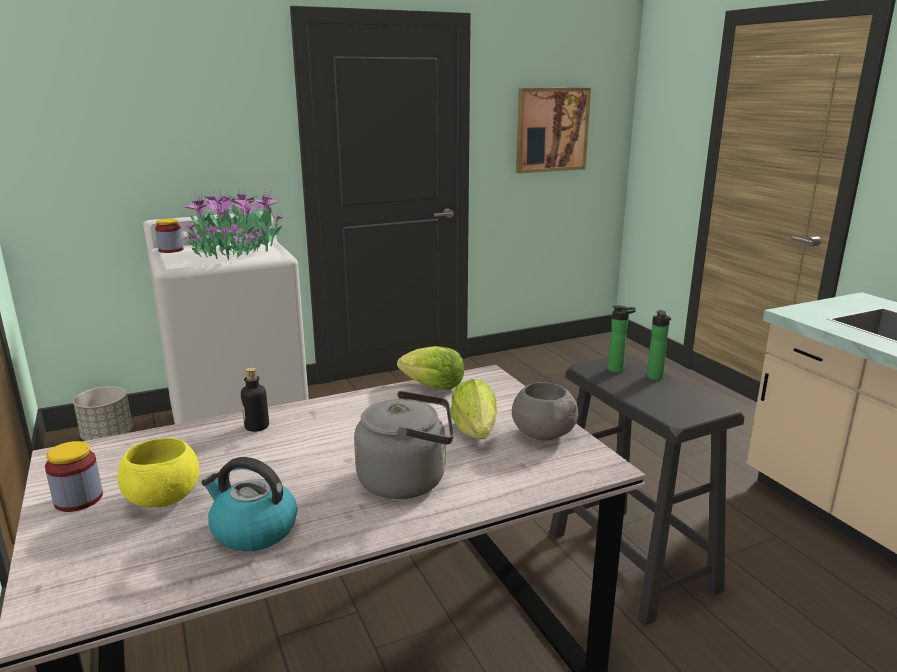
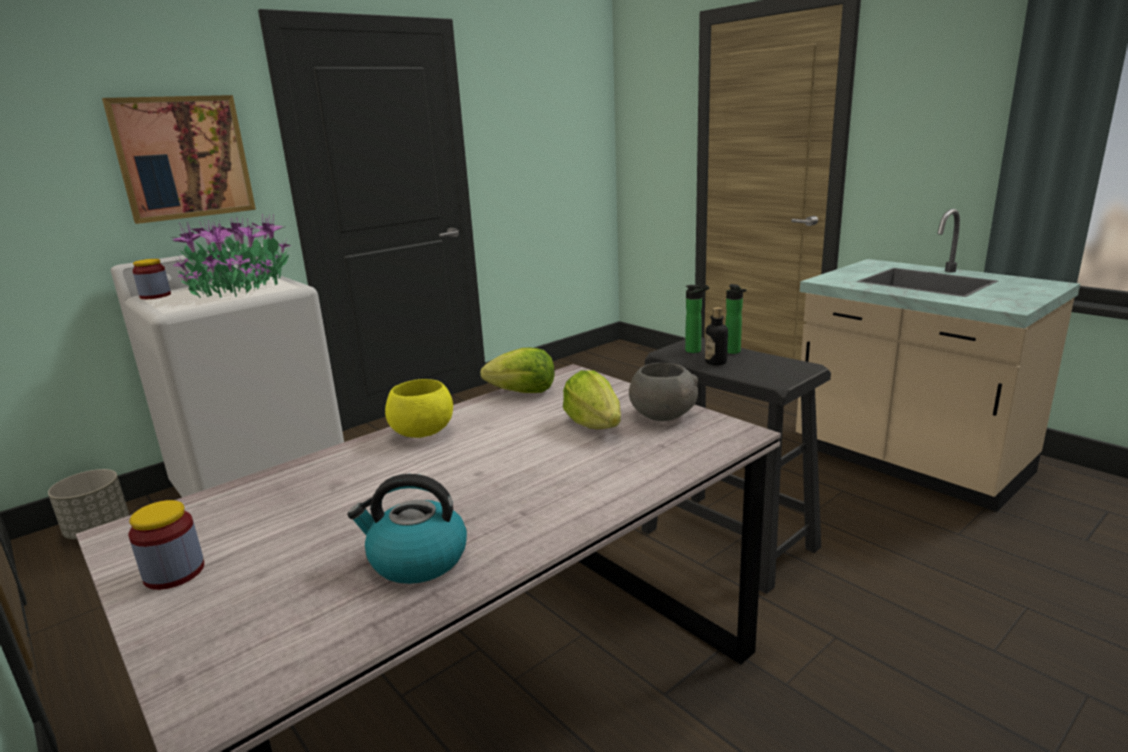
camera: 15 degrees left, 0 degrees up
(163, 500) = (287, 552): yellow bowl -> yellow bowl (423, 434)
(257, 426) = (352, 460): bottle -> bottle (715, 362)
(408, 480) = (556, 480): grey kettle -> none
(551, 130) = (543, 140): picture -> picture (183, 158)

